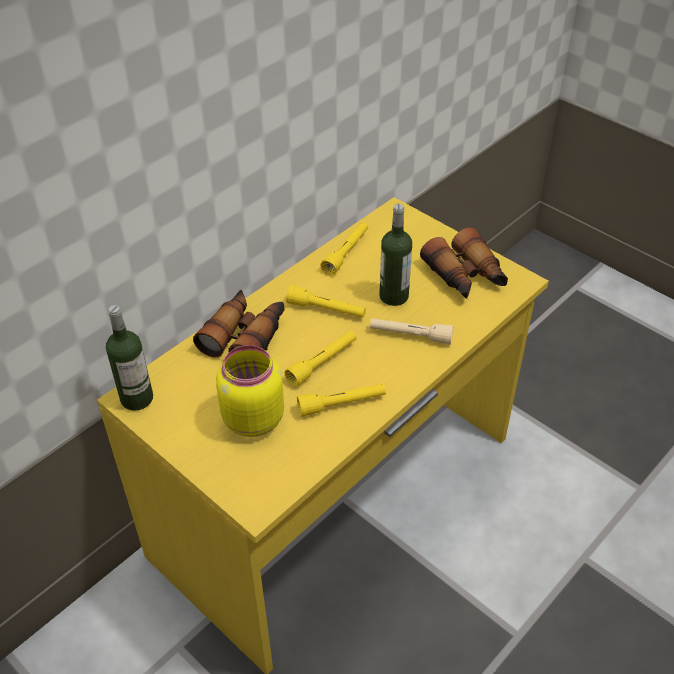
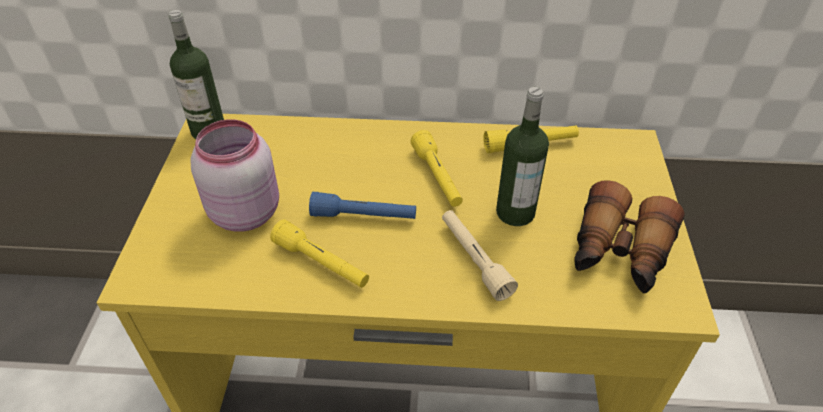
camera: 50 degrees right, 0 degrees up
(245, 335) = (345, 146): binoculars -> none
(251, 419) = (245, 211): yellow jar -> pink jar
(322, 363) = (364, 216): yellow flashlight -> blue flashlight

